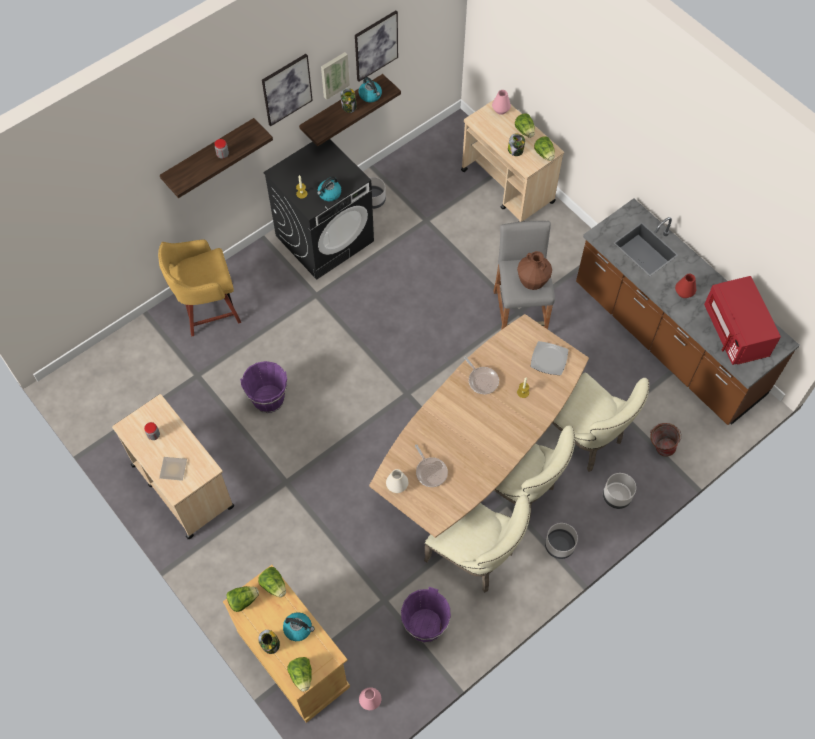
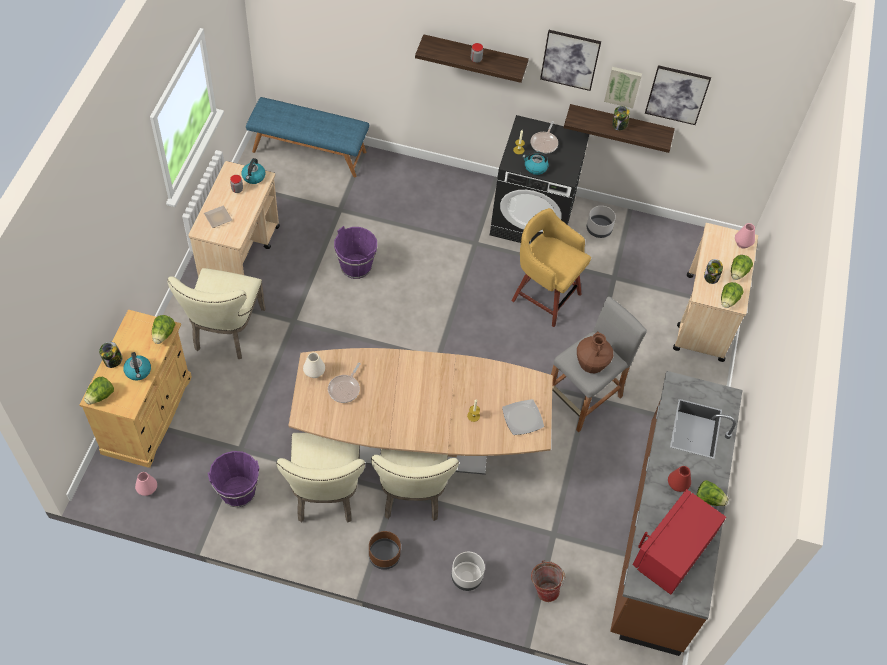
camera: 50 degrees right, 5 degrees down
(112, 360) = (309, 151): none -> blue bench
(207, 309) = (401, 182): yellow stool -> yellow stool (544, 296)
(243, 600) = (137, 322): lettuce -> lettuce (709, 499)
(370, 95) = (644, 132): kettle -> kettle (253, 177)
(482, 380) = (460, 379): frying pan -> frying pan (544, 143)
(559, 546) = (384, 556): grey planter -> brown planter
(585, 439) = (504, 520): beige chair -> beige chair (226, 333)

